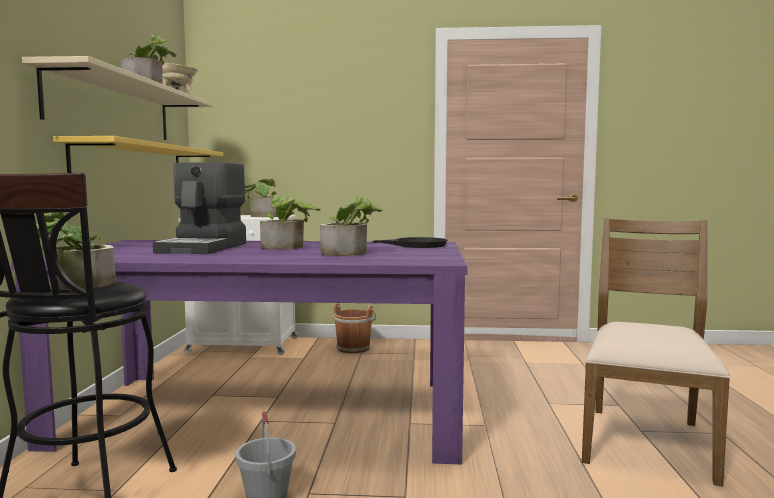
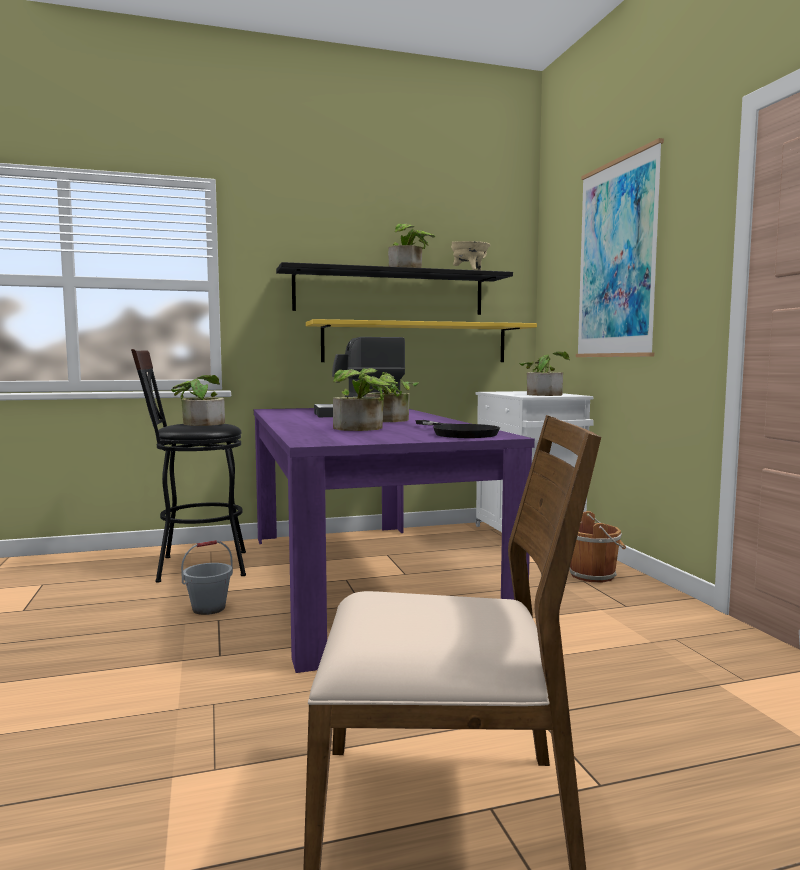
camera: 70 degrees right, 0 degrees up
(113, 108) = (390, 293): beige shelf -> black shelf
(316, 108) = (617, 259): none -> picture

